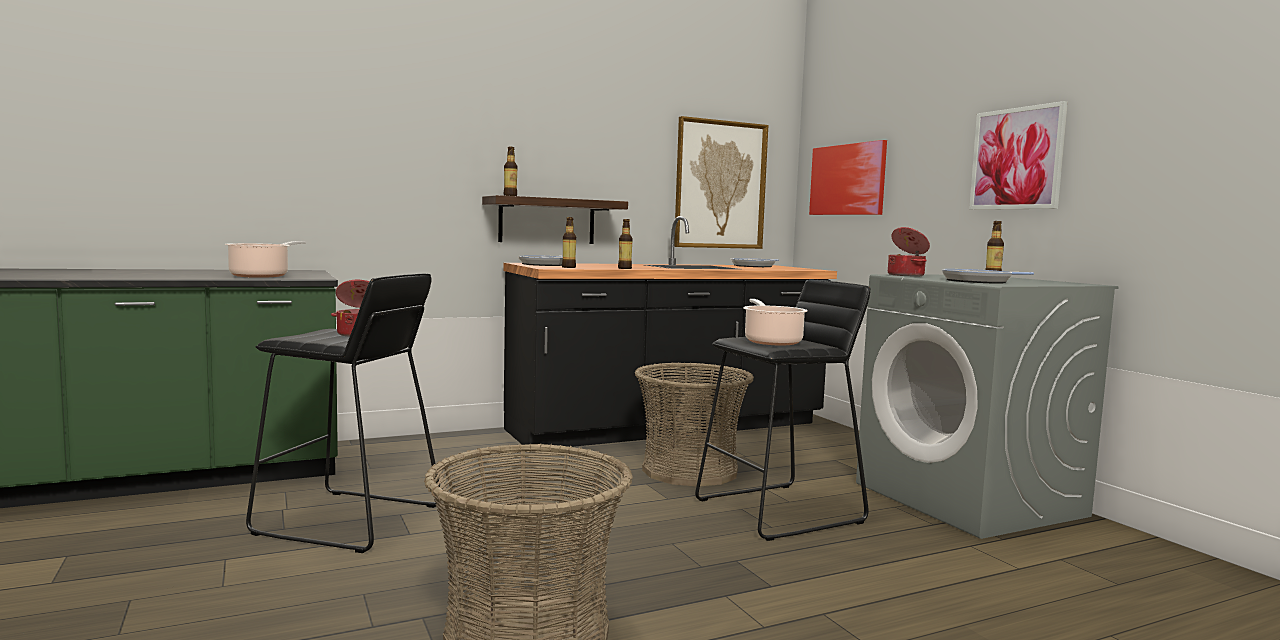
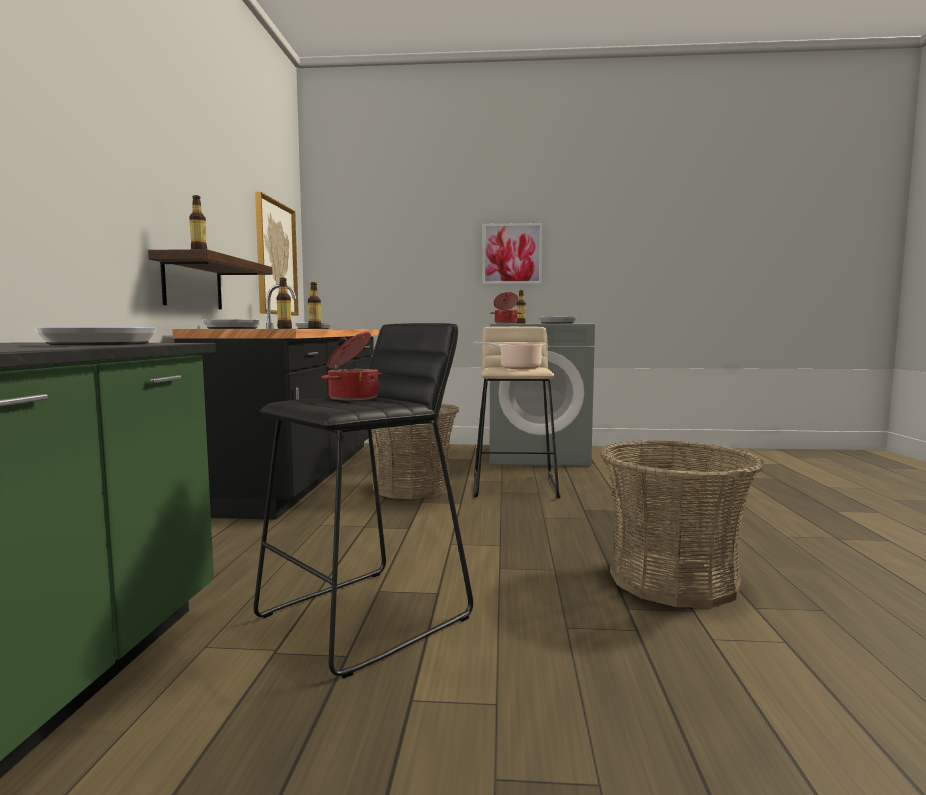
camera: 60 degrees left, 0 degrees up
(262, 276) = (96, 344): cooking pot -> frying pan
(780, 511) = (515, 486): black stool -> beige stool
(847, 179) = (365, 261): picture -> none

